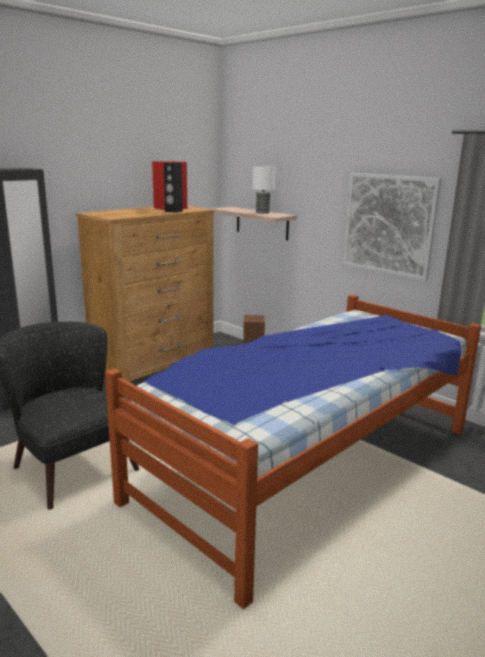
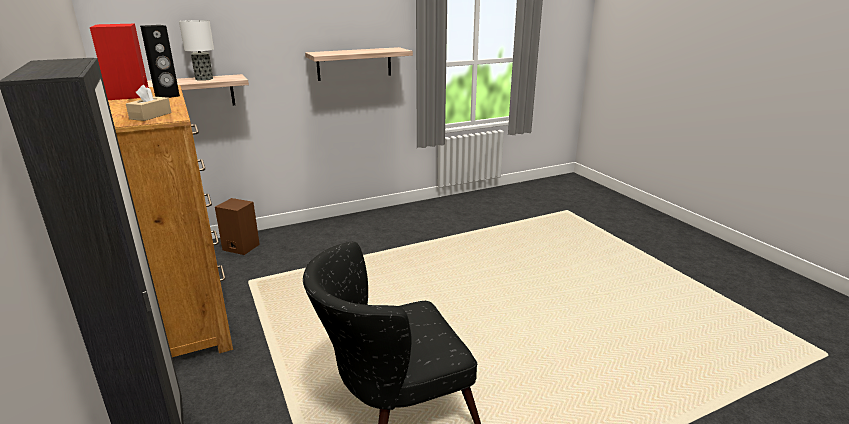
camera: 70 degrees left, 5 degrees up
(116, 215) = (151, 116): none -> beige tissue box
(307, 462) = (461, 266): bed -> none
(389, 224) = (354, 64): picture -> shelf

